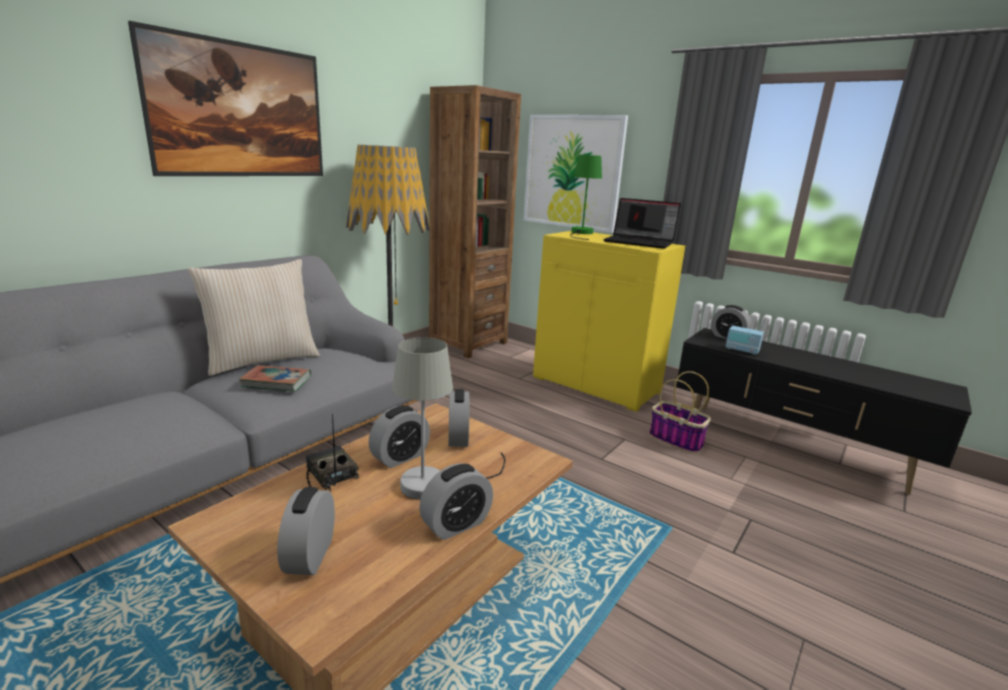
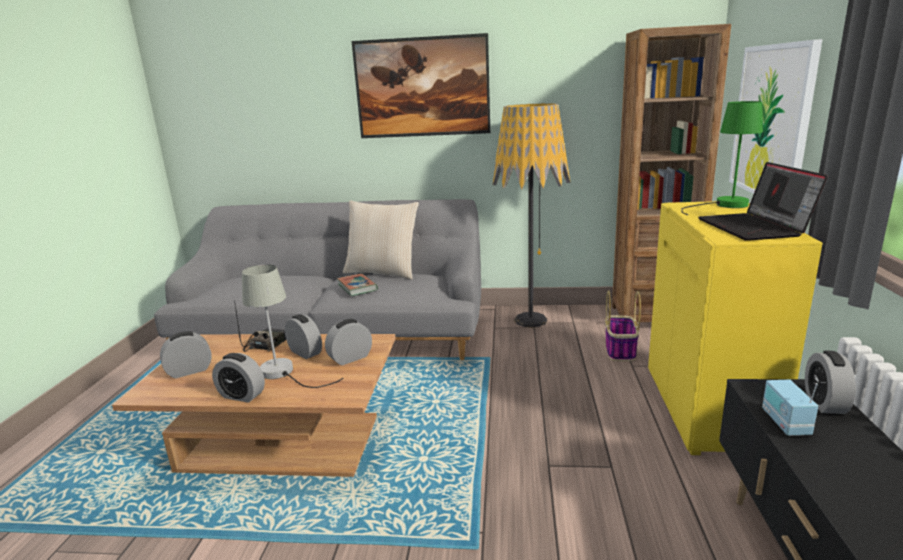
camera: 60 degrees right, 0 degrees up
(400, 457) = (305, 352): alarm clock -> alarm clock turned 150 degrees counterclockwise
(677, 440) = (669, 505): basket -> basket (620, 350)

